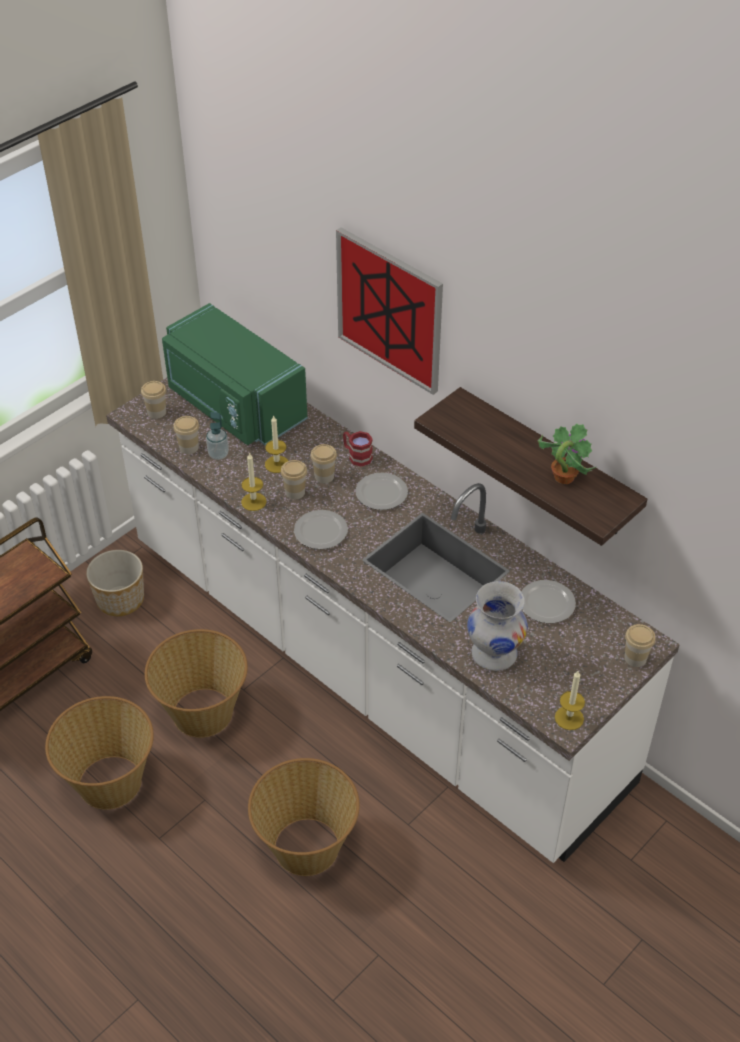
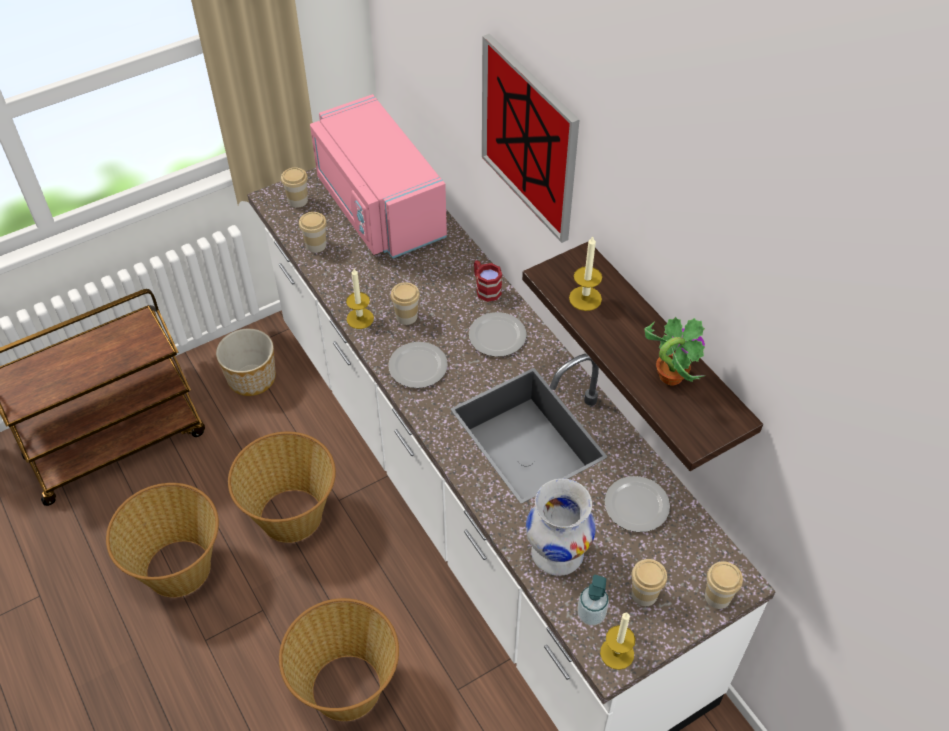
camera: 15 degrees right, 5 degrees up
(218, 454) = (343, 258): soap dispenser -> soap dispenser (591, 614)
(233, 405) = (377, 208): green microwave -> pink microwave
(277, 464) = (399, 281): candle -> candle (585, 298)
(324, 476) = (443, 304): cup -> cup (644, 594)

